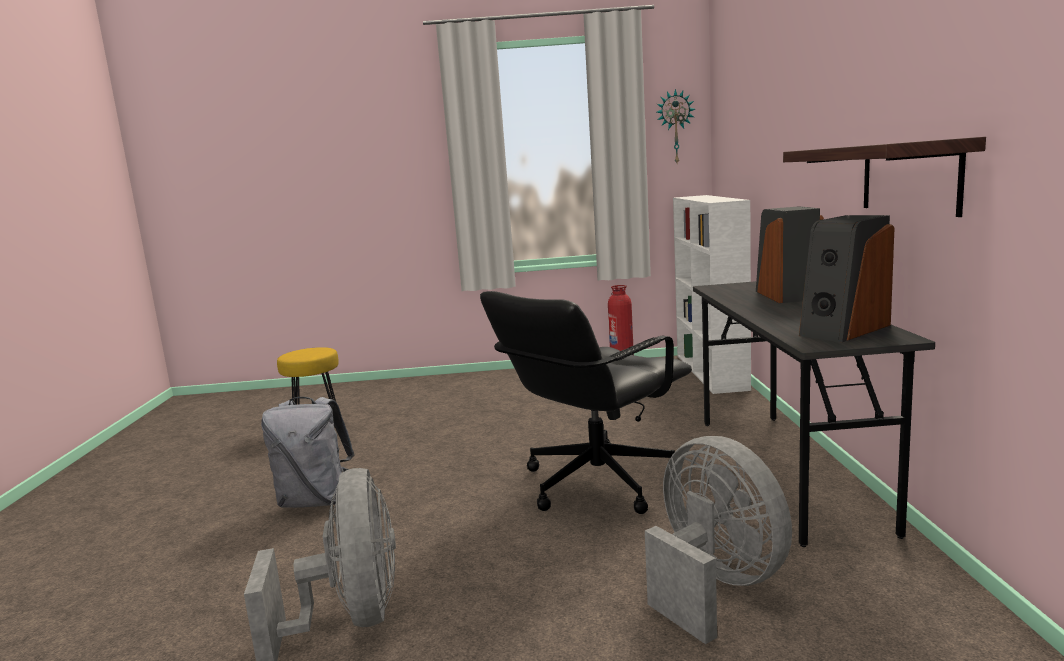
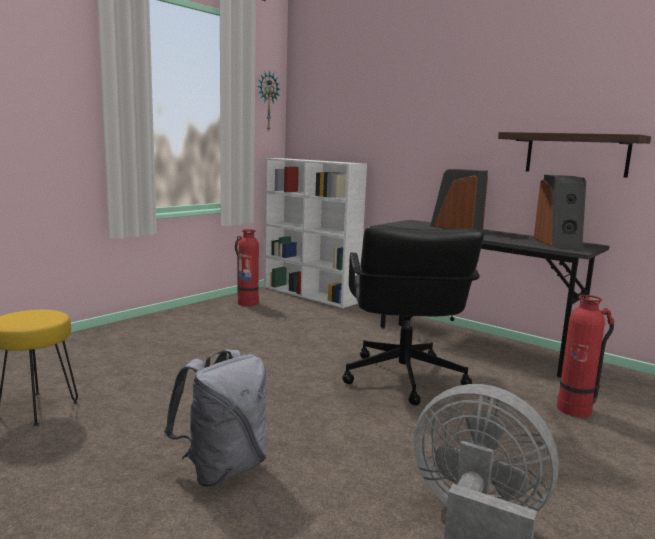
camera: 50 degrees left, 0 degrees up
(714, 586) = (575, 409): grey fan -> fire extinguisher

